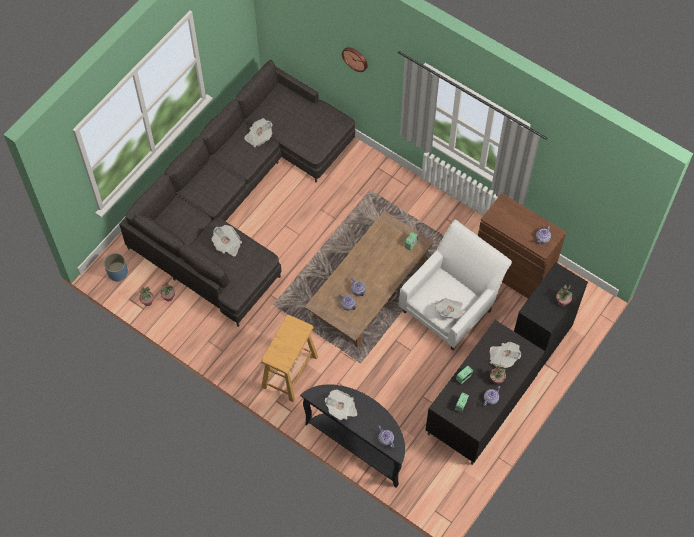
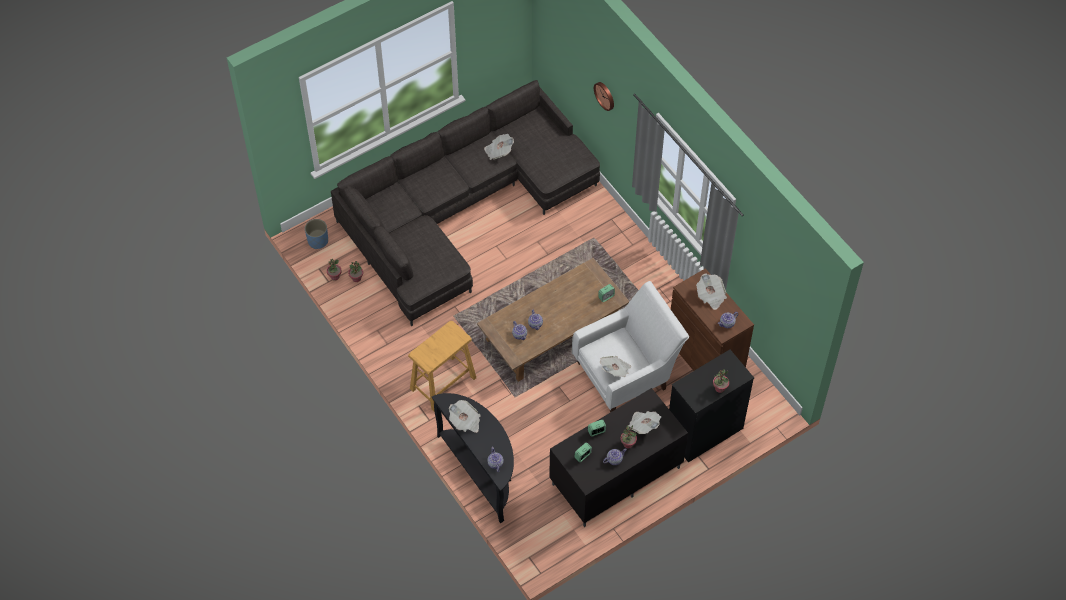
camera: 20 degrees right, 5 degrees down
(227, 245) = (426, 242): newspaper -> newspaper (711, 296)

